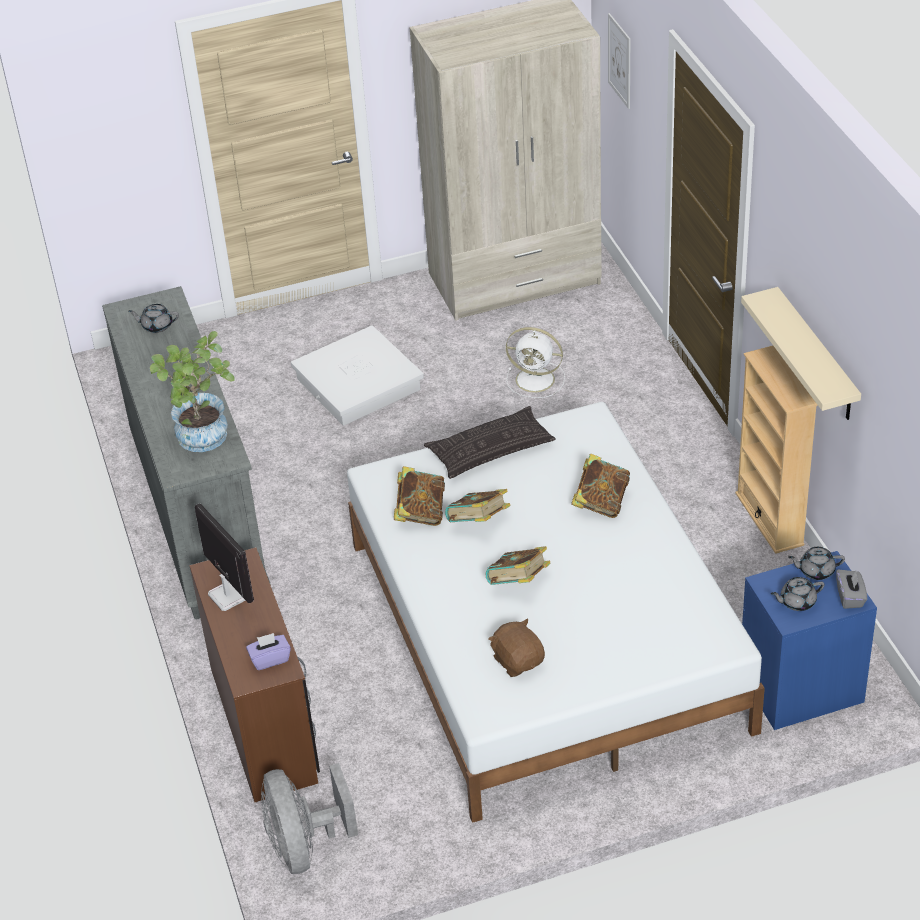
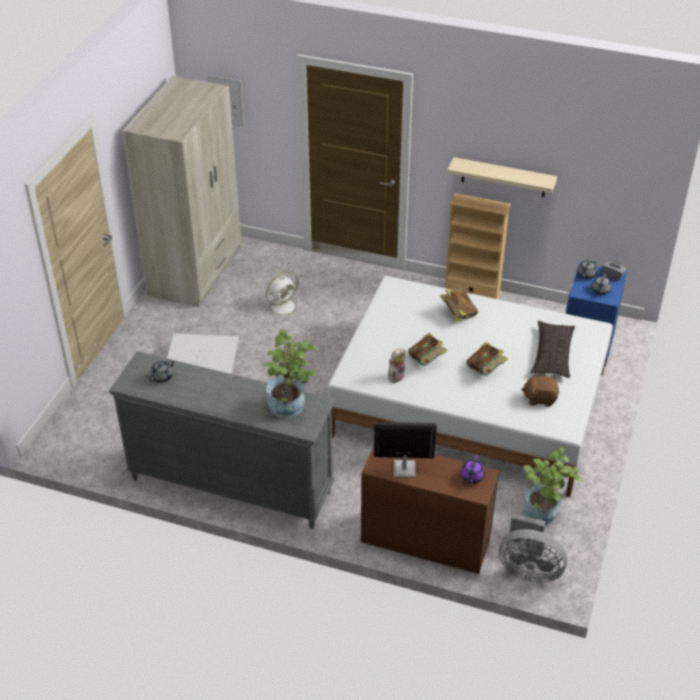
camera: 55 degrees left, 0 degrees up
(270, 659) = (471, 476): purple tissue box -> purple teapot
(412, 813) = (543, 515): none -> potted plant
(420, 513) = (395, 376): book -> plush toy
(490, 450) = (376, 328): pillow -> pillow (552, 354)

